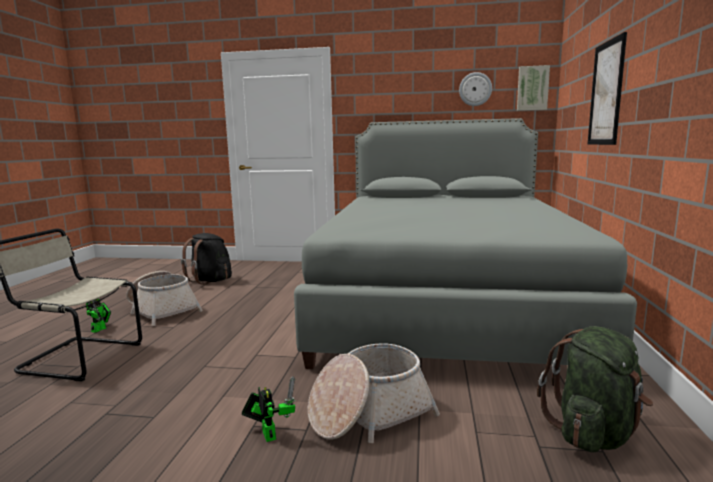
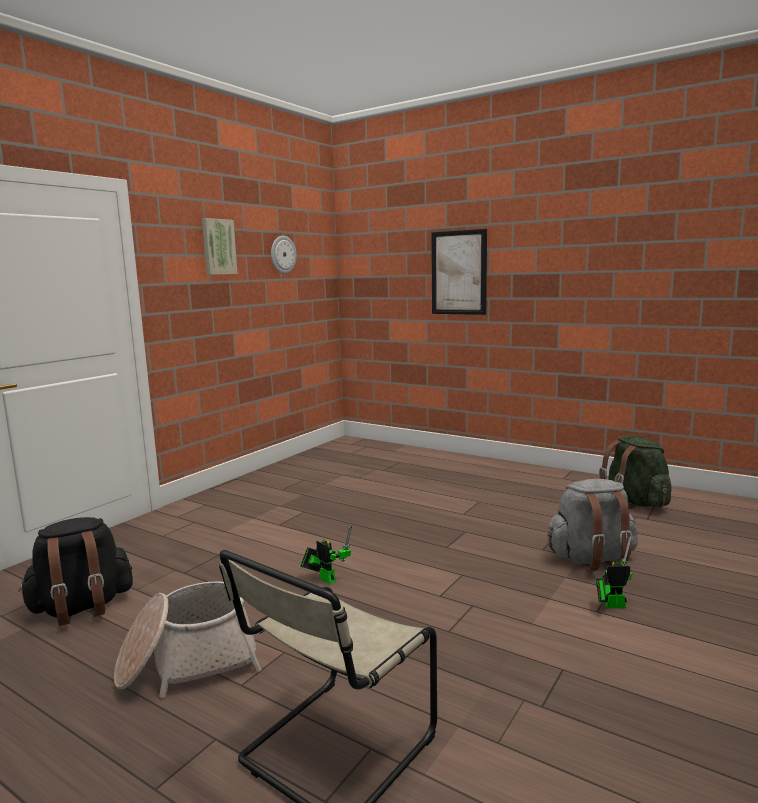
camera: 65 degrees left, 0 degrees up
(100, 329) = (206, 734): toy robot -> toy robot (325, 578)
(369, 413) = (592, 559): basket -> grey backpack
(445, 303) = (391, 488): grey bed -> none
(532, 88) = (322, 256): picture -> picture (218, 247)

